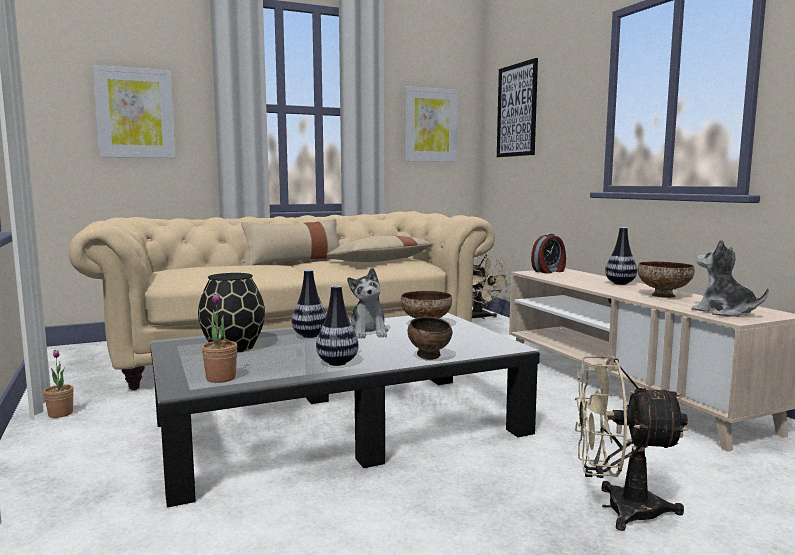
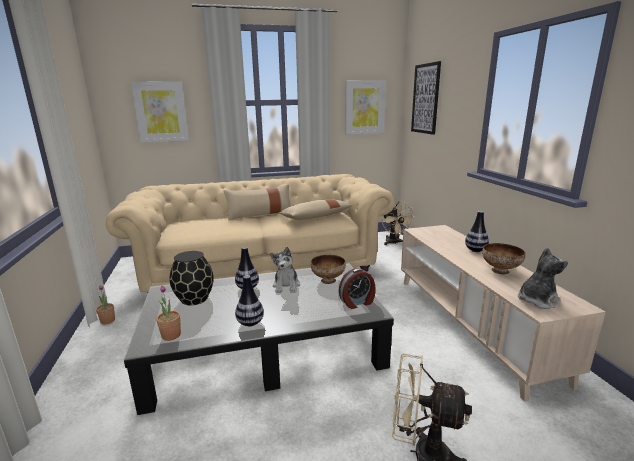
camera: 10 degrees right, 10 degrees up
(430, 357) = (313, 321): brown bowl -> none
(549, 271) = (431, 229): alarm clock -> alarm clock (357, 303)
(724, 312) = (536, 300): plush toy -> plush toy turned 90 degrees clockwise

